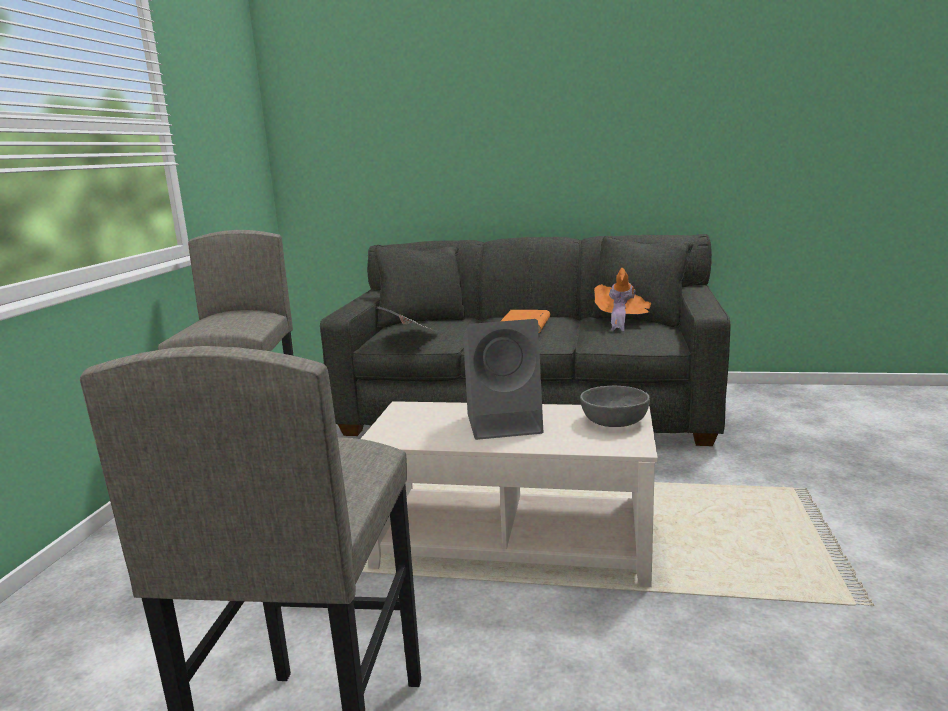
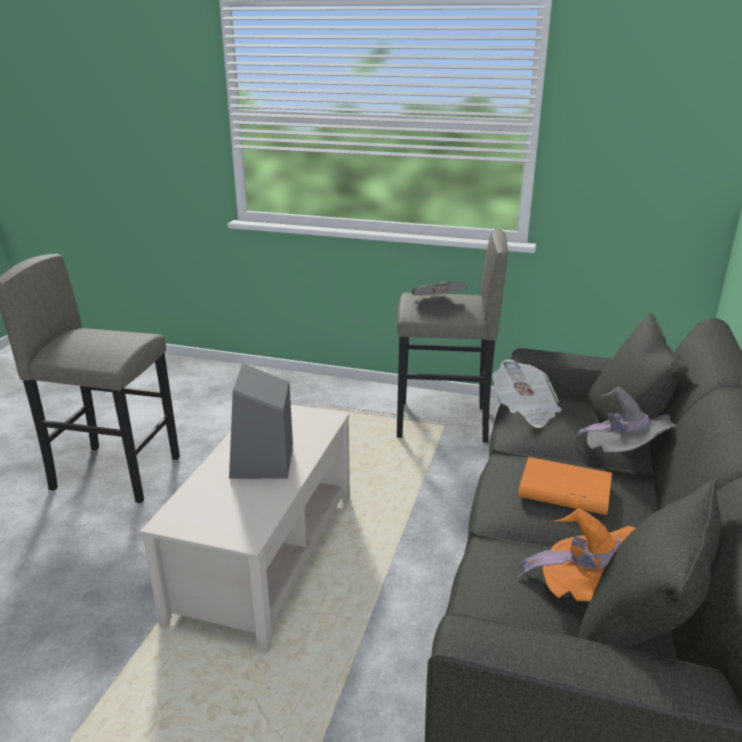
camera: 95 degrees right, 10 degrees up
(239, 319) = (437, 304): none -> newspaper
(473, 317) = (623, 456): none -> grey hat
(614, 421) = (230, 522): grey bowl -> none

